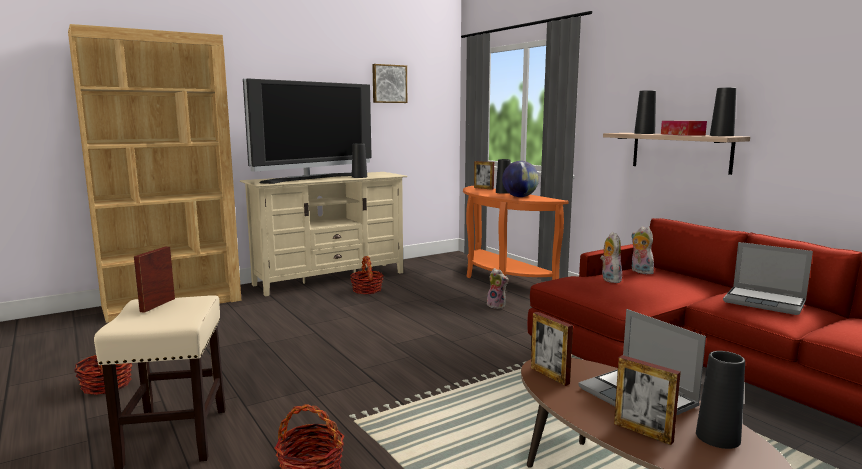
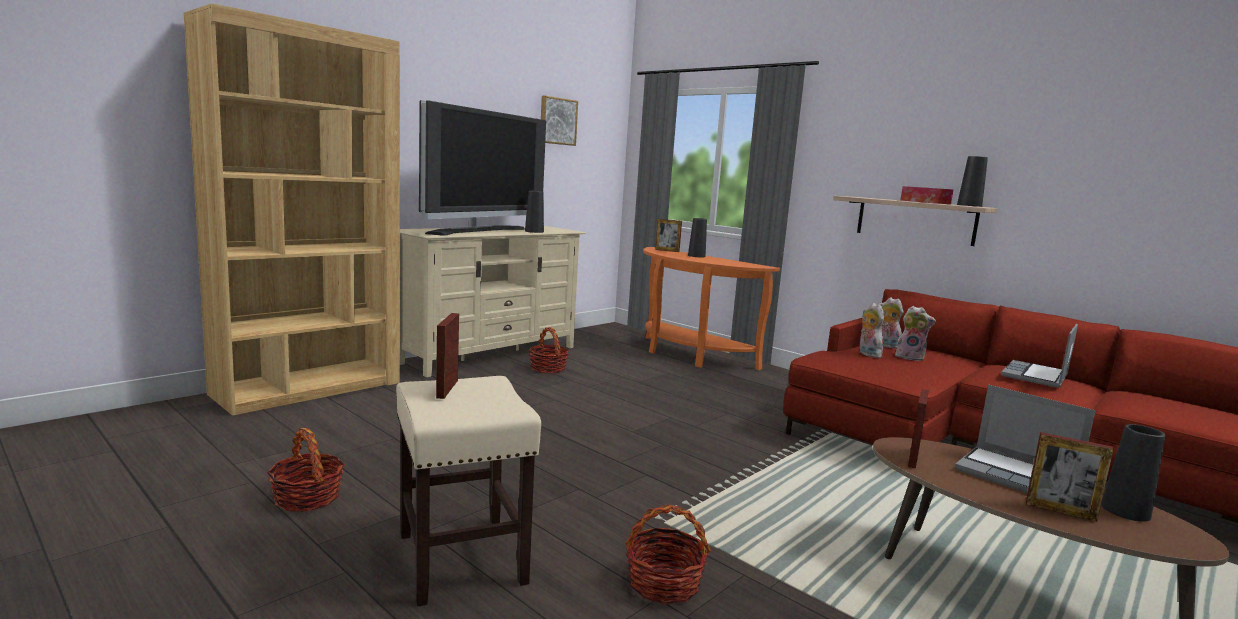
camera: 15 degrees left, 0 degrees up
(497, 306) = (710, 385): plush toy -> plush toy (910, 357)
(519, 197) = (723, 261): globe -> none
(549, 376) = (913, 458): picture frame -> picture frame turned 105 degrees counterclockwise
(644, 133) = (879, 198): black vase -> none
(765, 302) = (1036, 376): laptop -> laptop turned 105 degrees clockwise

